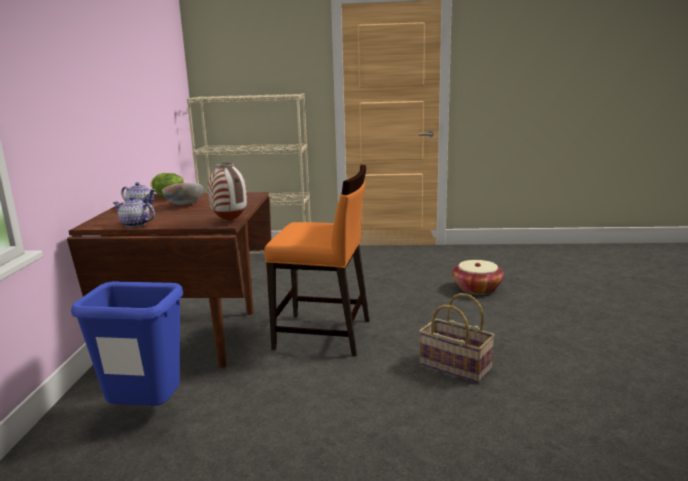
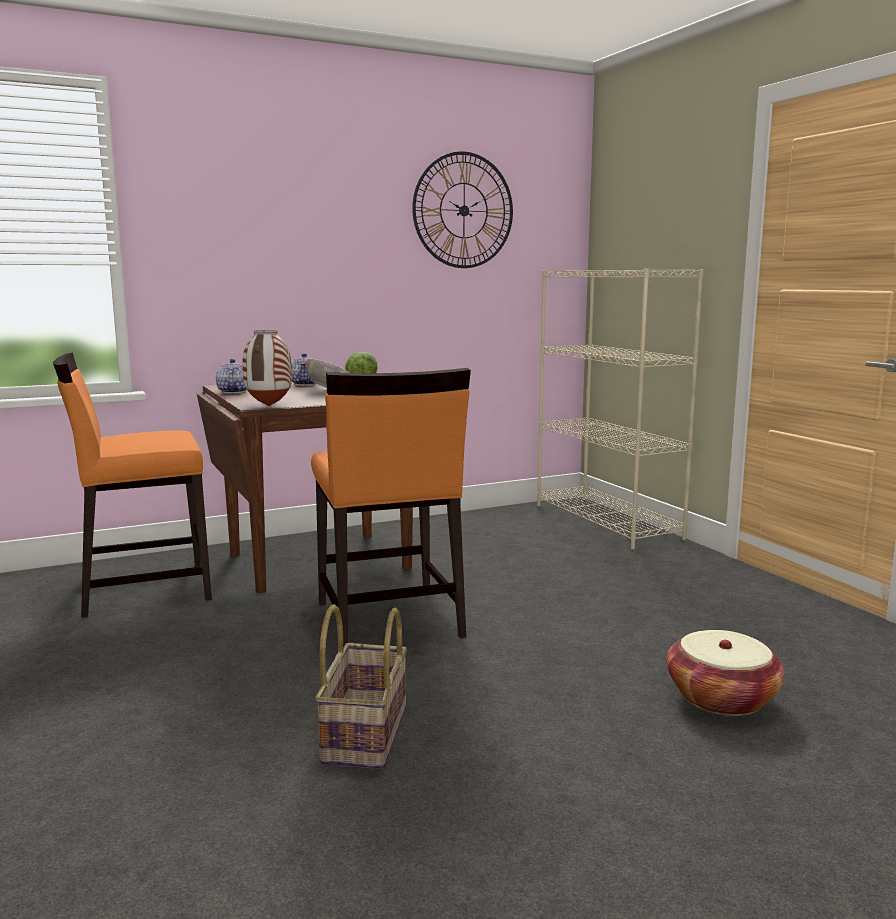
camera: 60 degrees right, 5 degrees down
(145, 413) = (143, 588): blue trash can -> orange chair
(148, 57) = (463, 210): none -> wall clock

